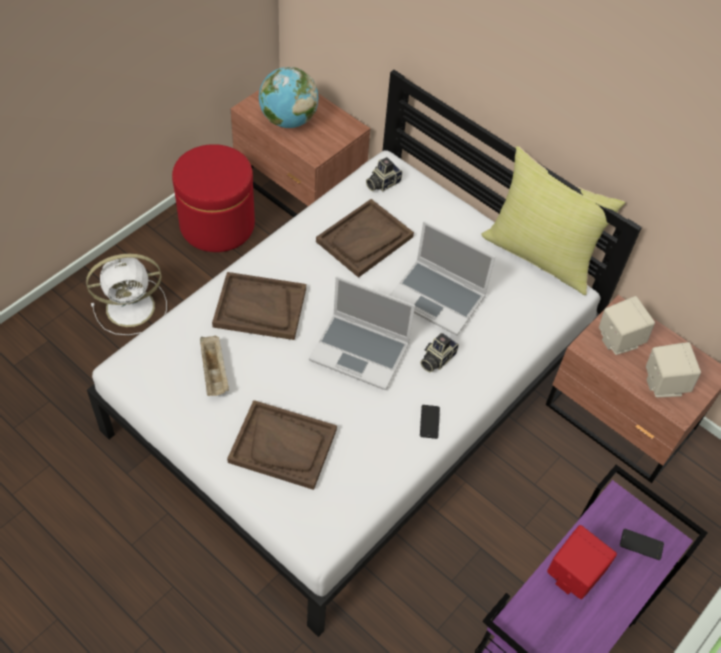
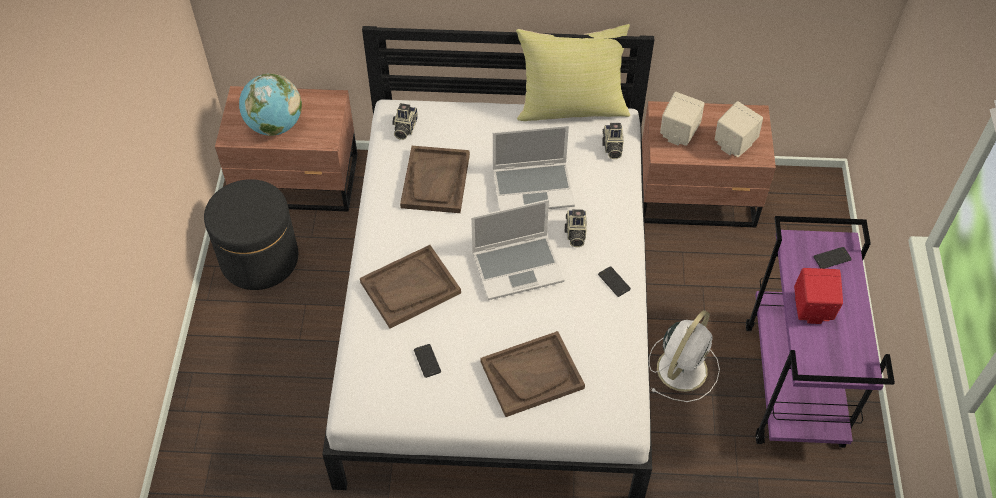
camera: 35 degrees left, 0 degrees up
(132, 307) = (257, 374): white fan -> white fan (683, 367)
(214, 373) = (427, 361): beige tray -> phone
(217, 225) = (259, 259): red ottoman -> black ottoman
(541, 310) = (612, 147): none -> camera

